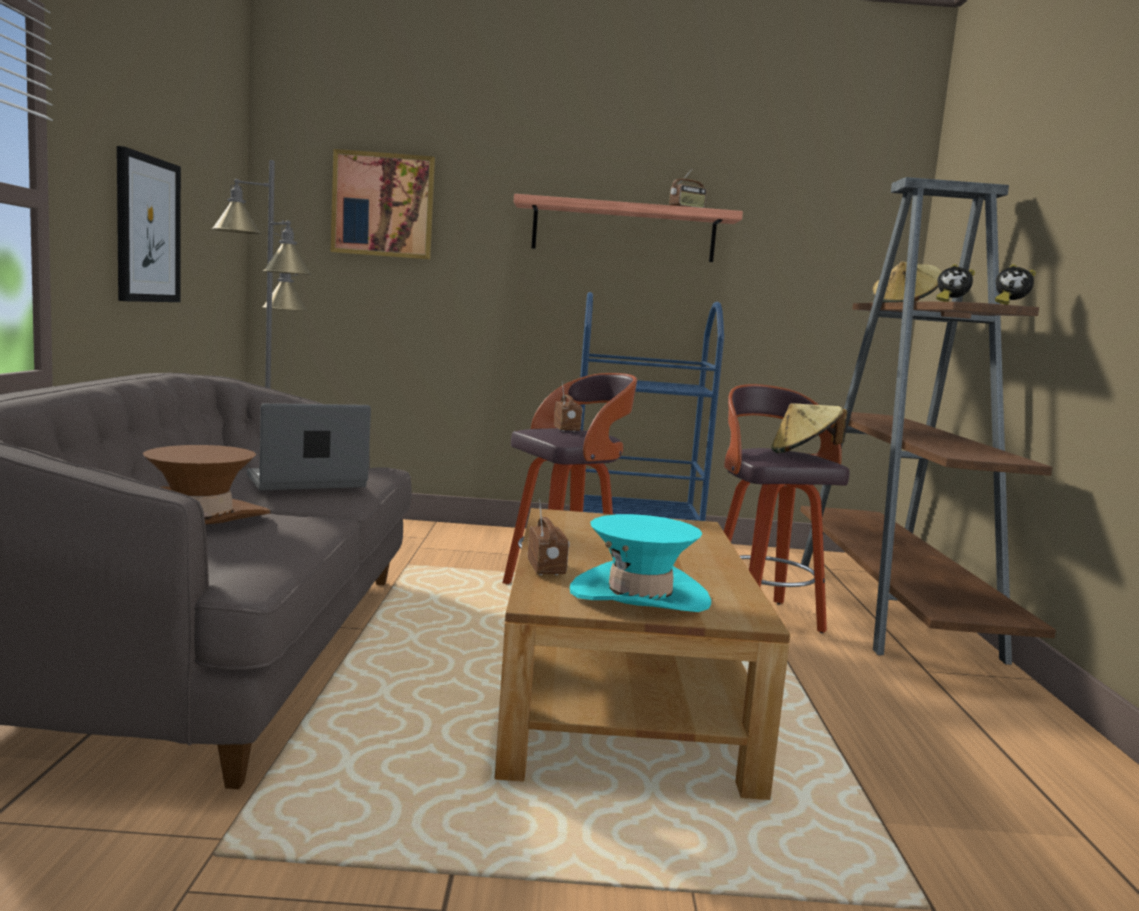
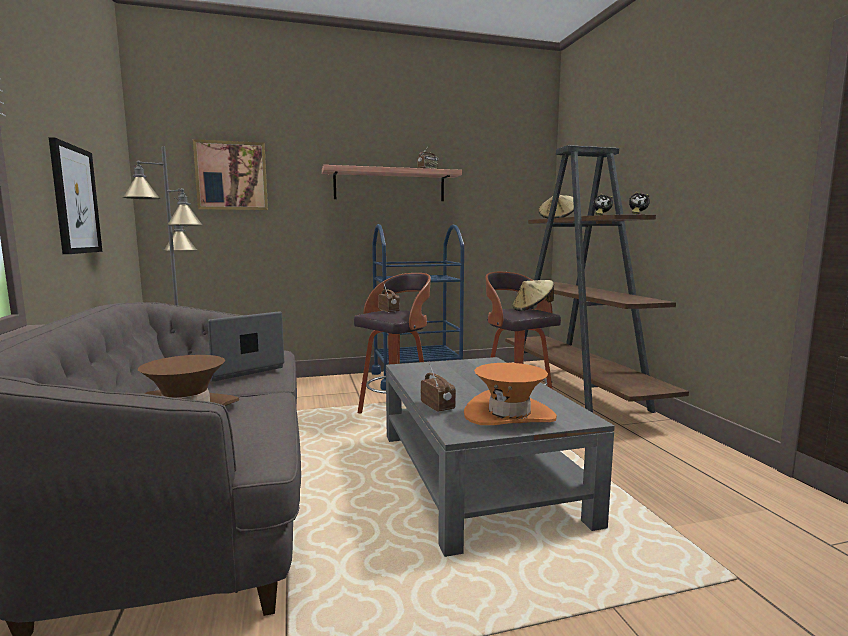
camera: 15 degrees left, 0 degrees up
(621, 693) = (476, 474): brown coffee table -> grey coffee table
(639, 595) = (509, 415): turquoise hat -> orange hat

